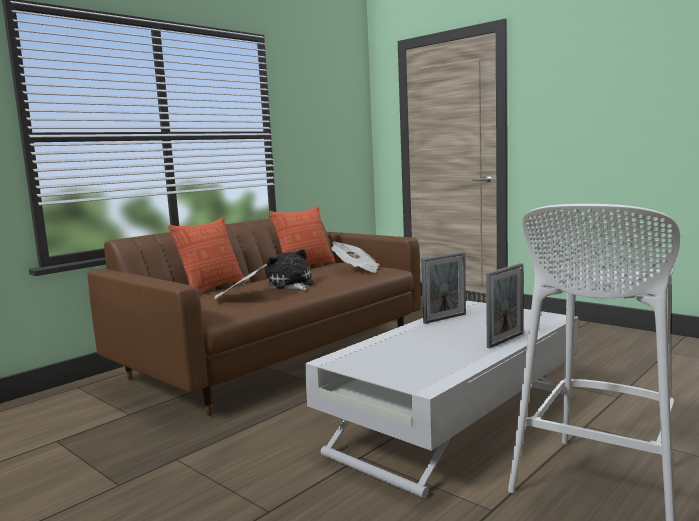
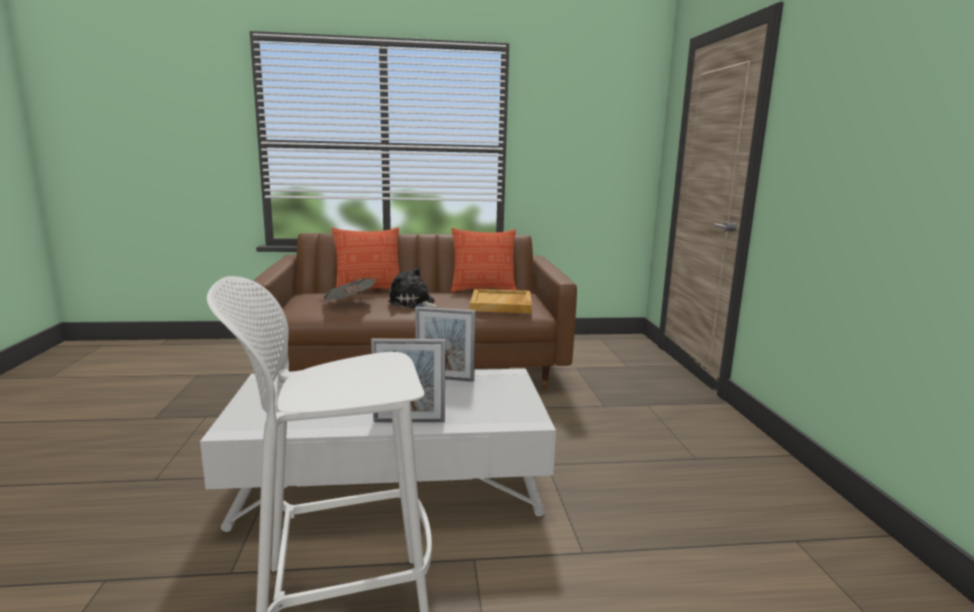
camera: 40 degrees right, 5 degrees up
(291, 285) = (413, 303): plush toy -> plush toy turned 75 degrees counterclockwise
(356, 270) = (501, 304): newspaper -> beige tray

